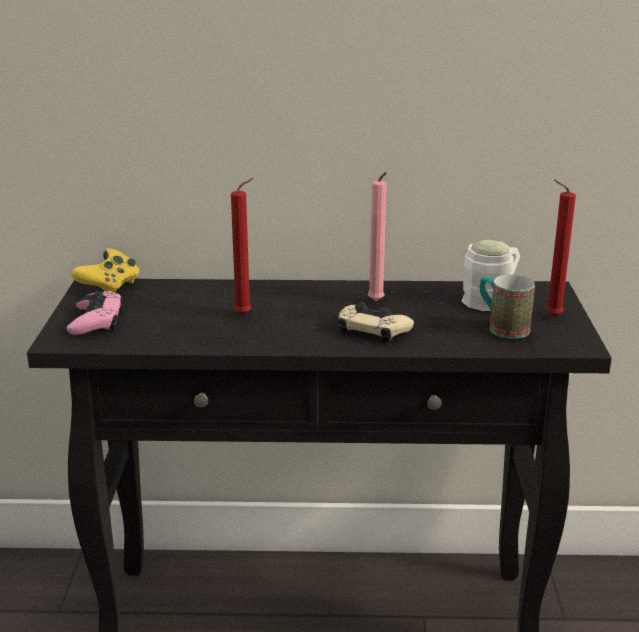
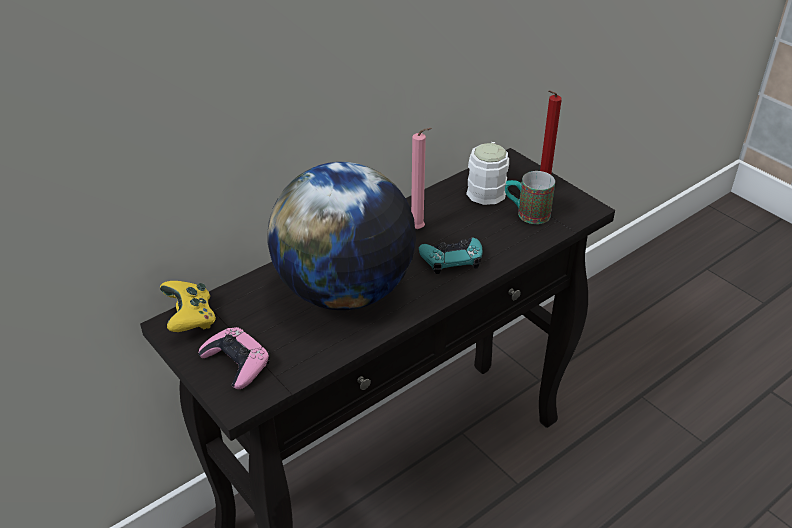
camera: 40 degrees left, 15 degrees up
(246, 315) = (345, 291): red candle -> globe
(373, 329) = (452, 259): beige game controller -> turquoise game controller

